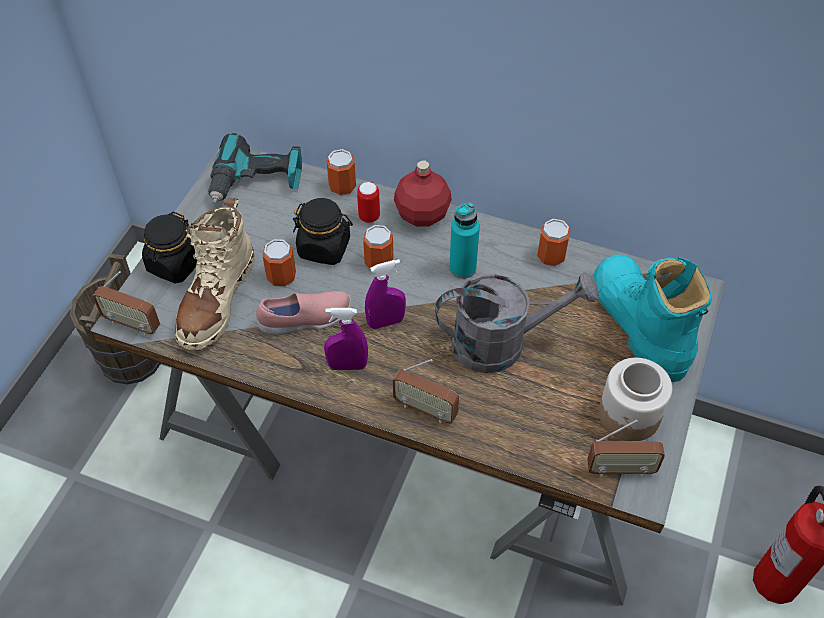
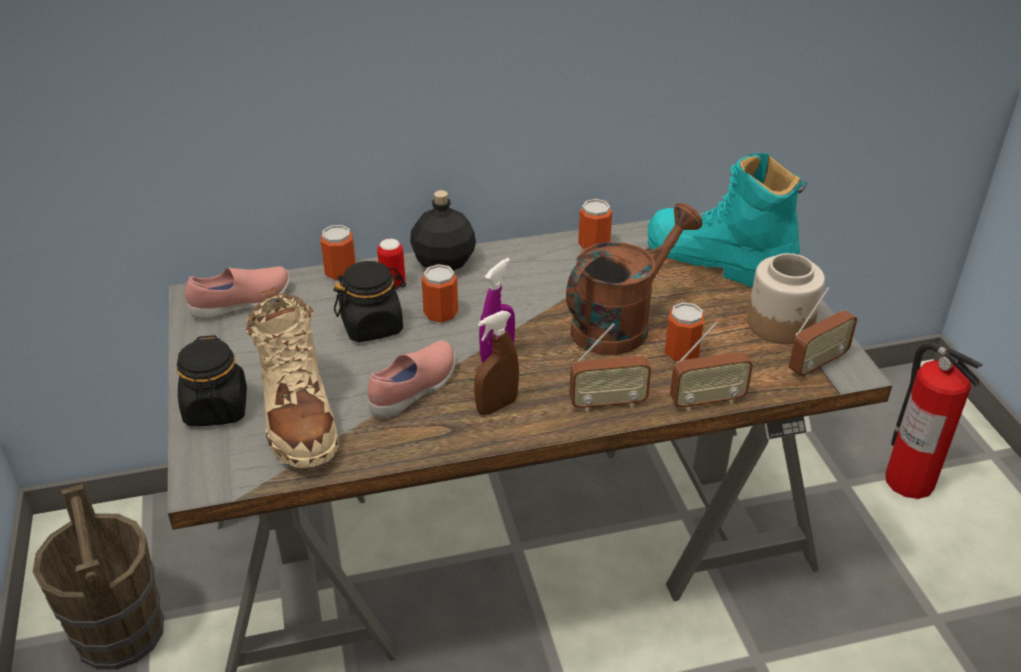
camera: 35 degrees left, 15 degrees down
(132, 323) = (217, 482): radio -> radio (707, 401)
(257, 182) = (242, 304): power drill -> pink shoe
(281, 277) = (351, 367): can -> can (681, 354)
(347, 366) = (496, 406): purple spray bottle -> brown spray bottle
(422, 215) = (444, 263): red bottle -> black bottle
(462, 268) = (525, 286): turquoise bottle -> none
(502, 343) = (621, 323): grey watering can -> brown watering can

